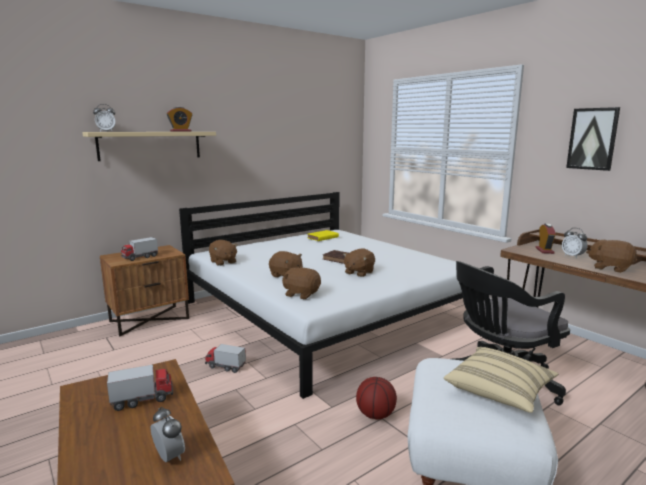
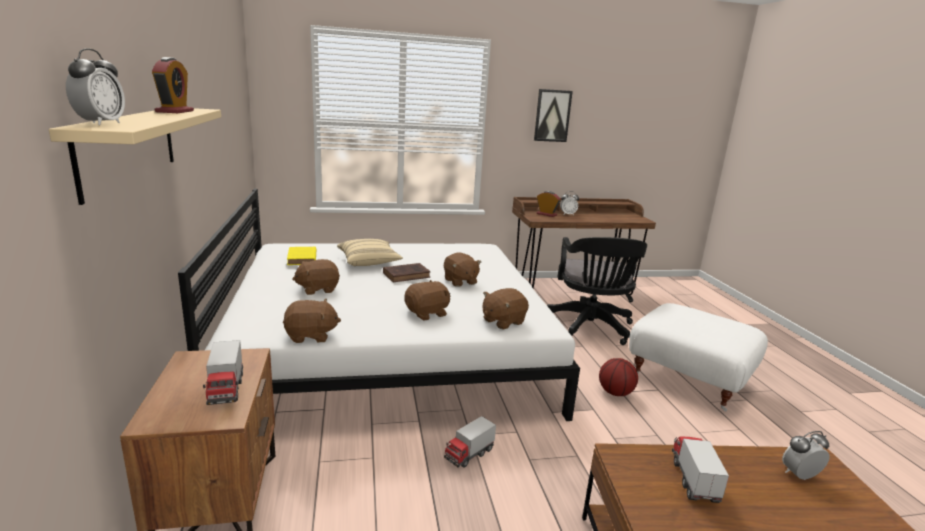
camera: 65 degrees left, 5 degrees up
(499, 392) = (708, 317): beige pillow -> beige pillow (369, 262)
(610, 268) = (601, 217): brown plush toy -> brown plush toy (317, 289)

